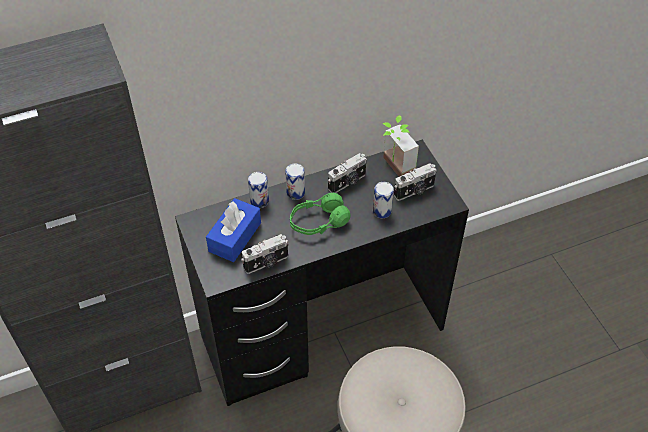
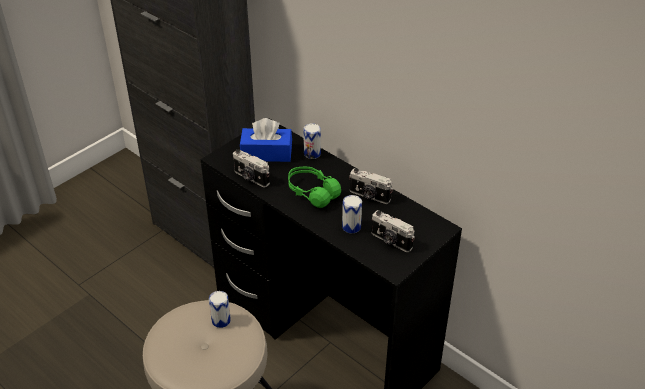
camera: 65 degrees right, 10 degrees down
(295, 193) = (335, 170): can -> can (221, 320)
(393, 168) = (409, 219): potted plant -> none

